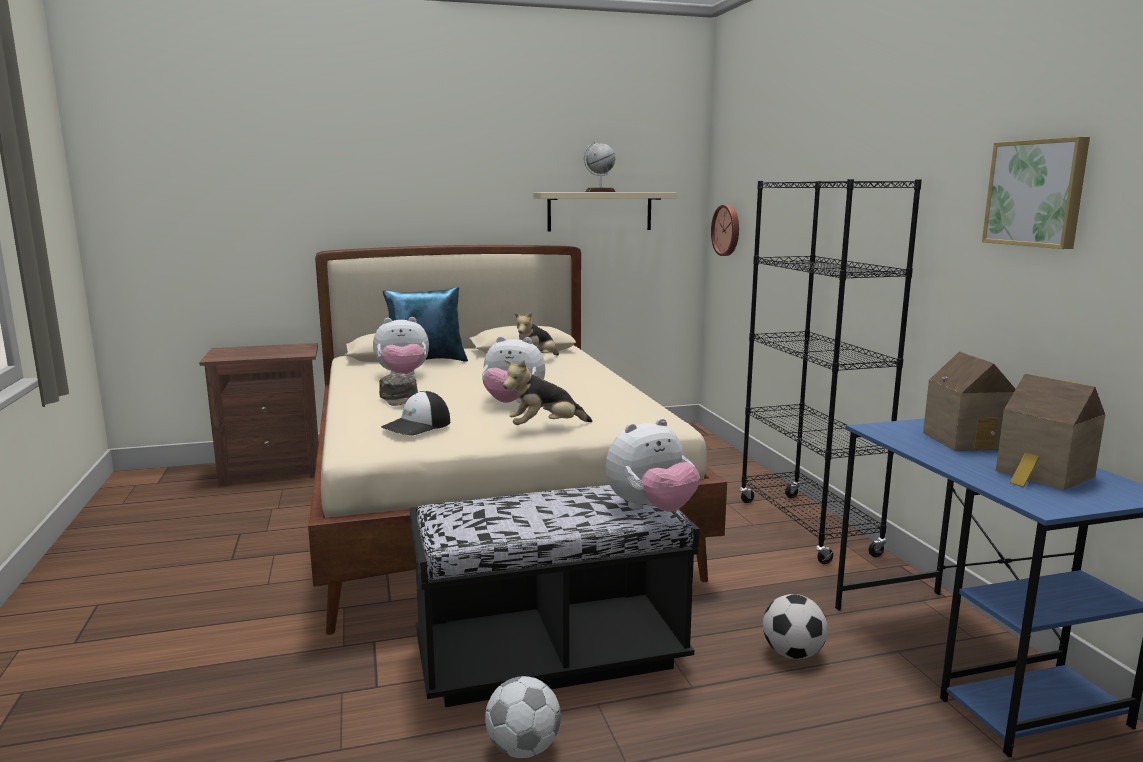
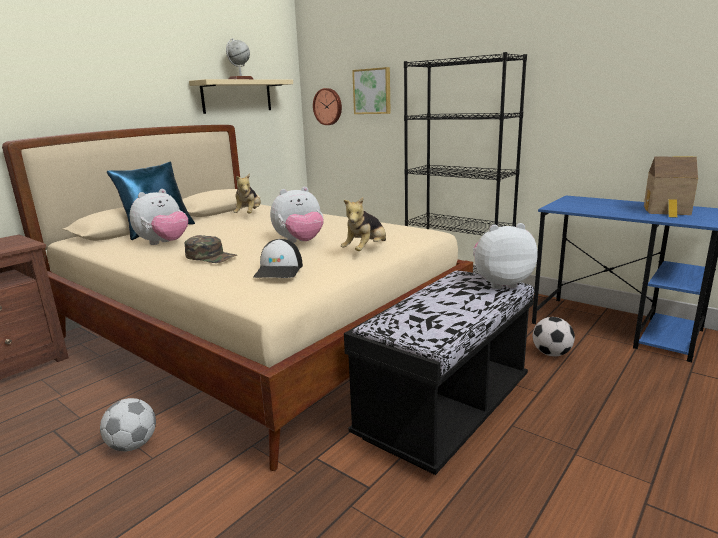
camera: 35 degrees left, 5 degrees up
(523, 748) = (518, 473): football -> football (132, 445)
(651, 509) = (500, 283): plush toy -> plush toy turned 120 degrees counterclockwise
(968, 440) = (602, 204): toy house -> none
(1037, 193) = (615, 56): picture -> picture (372, 91)

